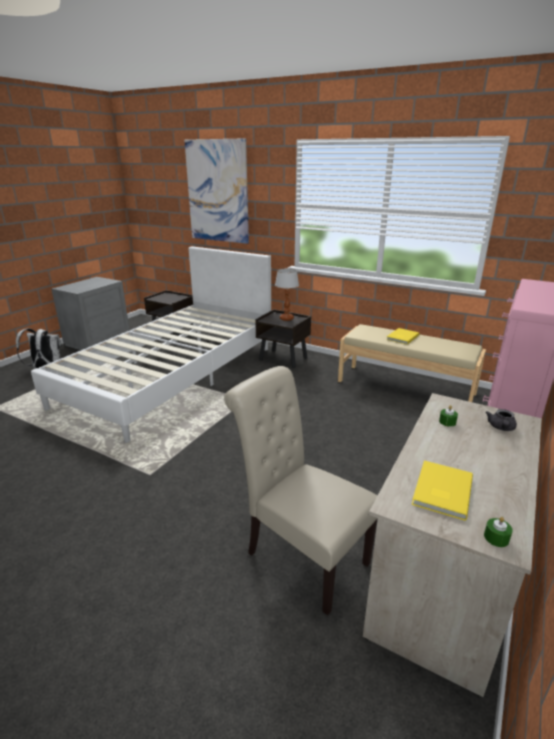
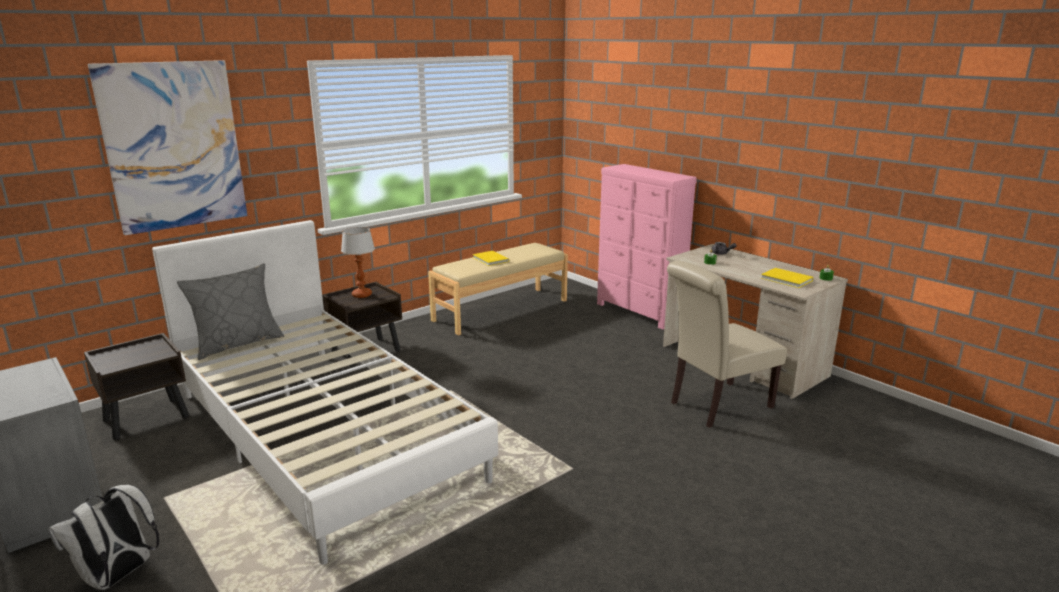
camera: 70 degrees left, 5 degrees down
(205, 313) = (238, 343): none -> grey pillow

